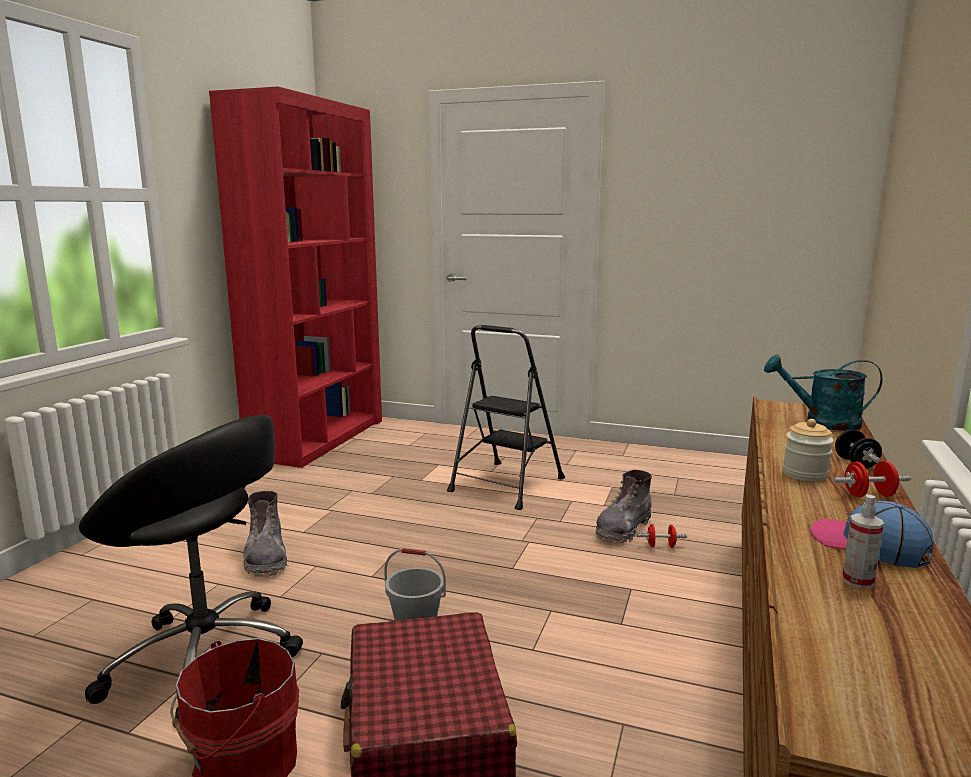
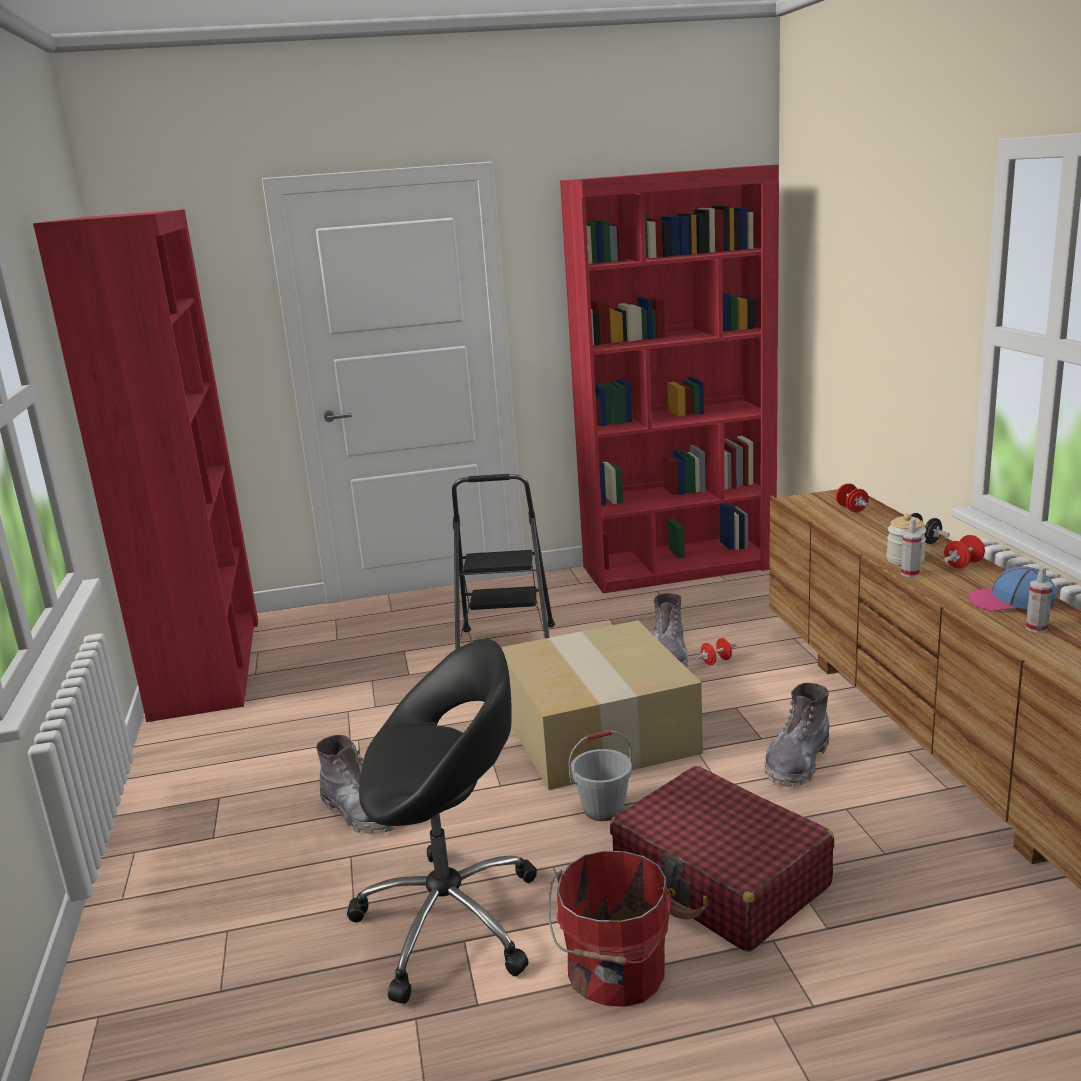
camera: 30 degrees left, 5 degrees up
(490, 564) = (595, 731): none -> cardboard box
(628, 659) = (797, 762): none -> grey boot
(720, 465) = (678, 567): none -> red bookcase
(788, 486) = (910, 573): none -> spray bottle
(822, 422) = (851, 509): turquoise watering can -> red dumbbell

